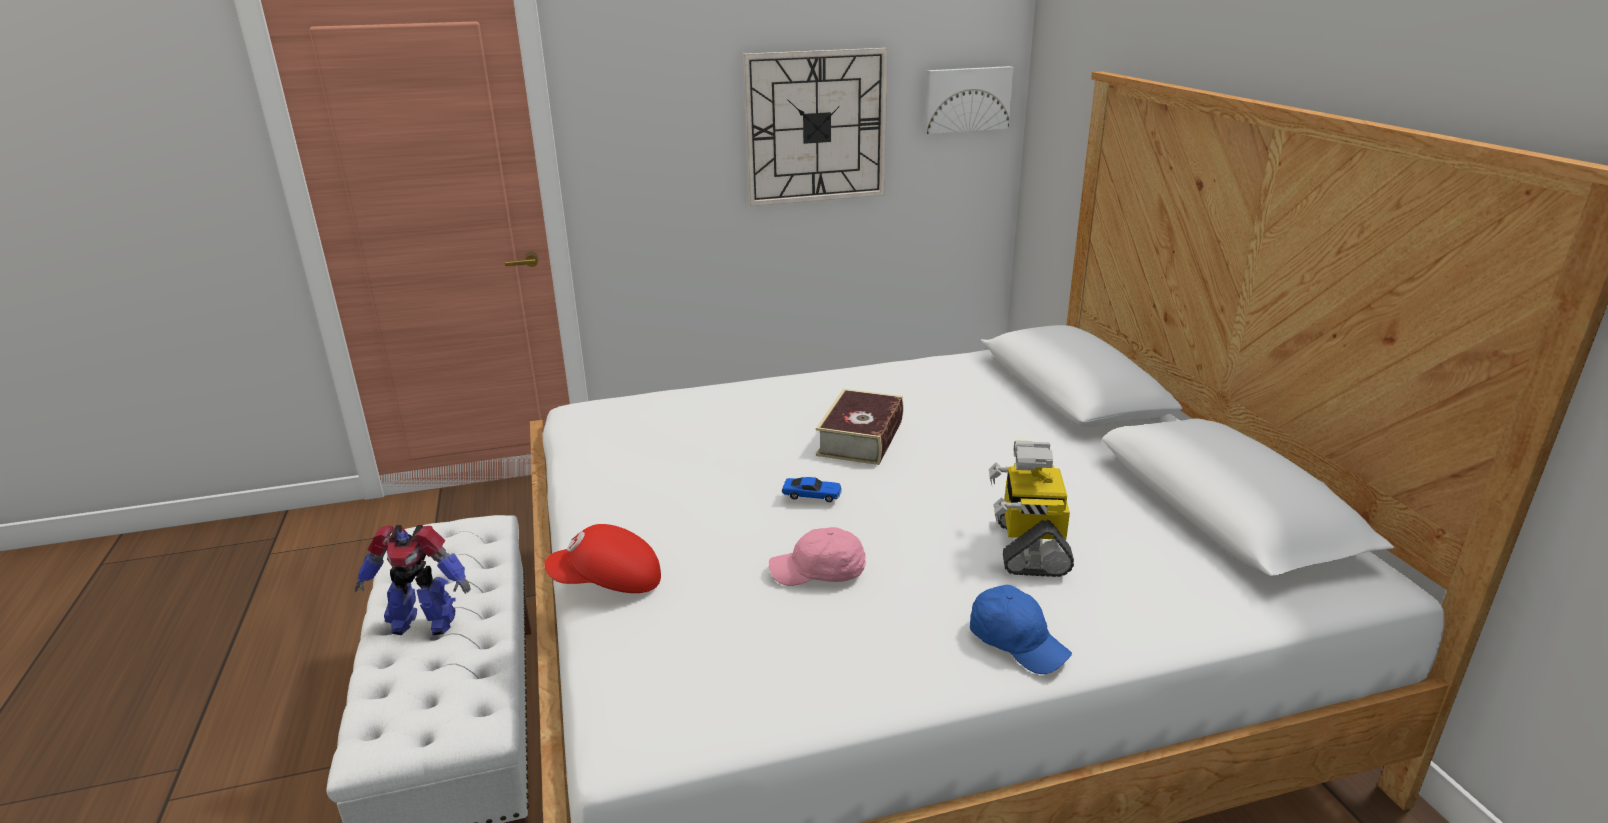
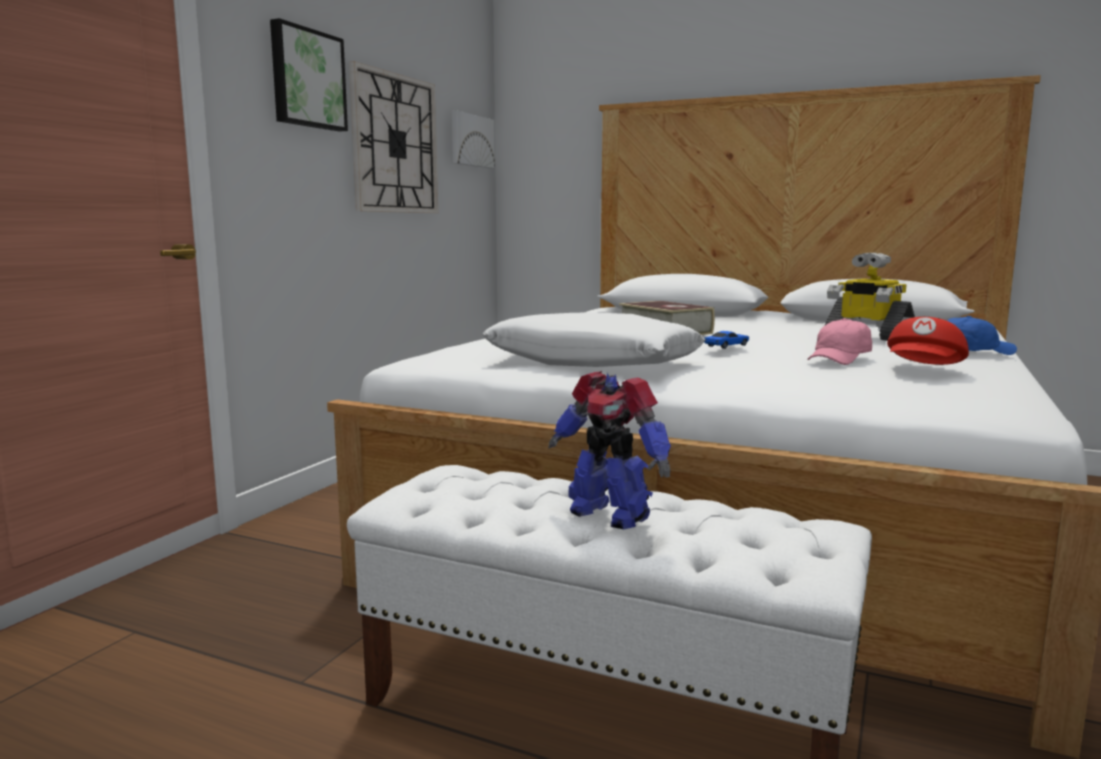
camera: 50 degrees left, 15 degrees down
(423, 622) = (609, 514): toy robot -> toy robot turned 90 degrees clockwise
(608, 583) = (773, 388): red cap -> red cap (925, 370)
(647, 470) = (592, 362): none -> white pillow
(679, 85) = (306, 79): none -> picture

